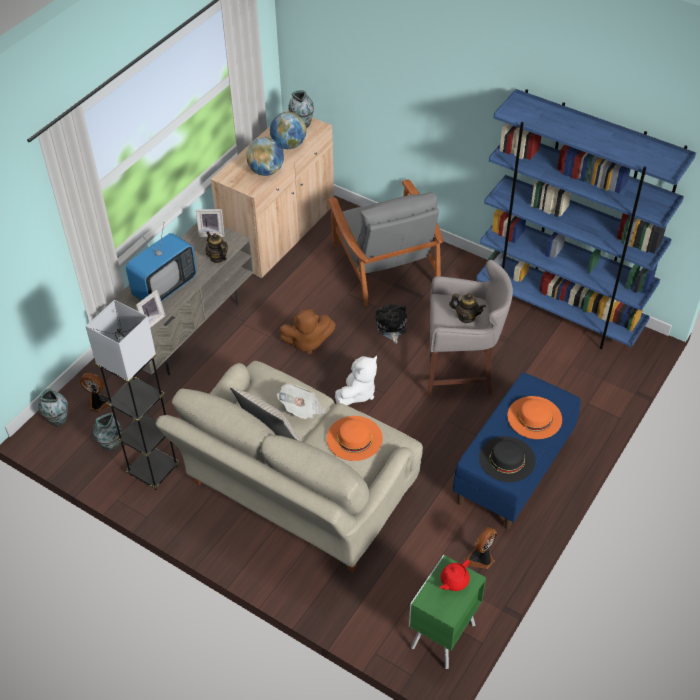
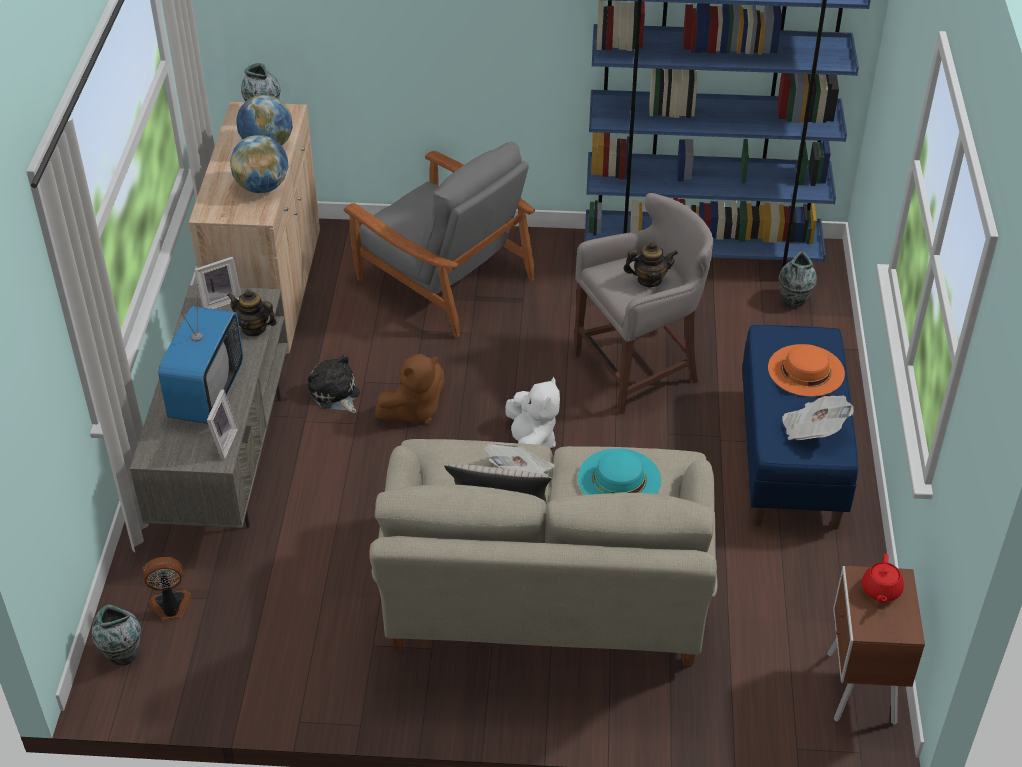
camera: 30 degrees left, 5 degrees down
(110, 444) = (231, 653): vase -> vase (793, 301)
(153, 470) = (323, 660): grey floor lamp -> none
(354, 438) = (619, 479): orange hat -> turquoise hat
(391, 327) = (510, 350): plush toy -> plush toy (335, 394)
(441, 637) = (859, 690): green nightstand -> brown nightstand
(481, 558) = (833, 576): fan -> none
(507, 459) = (813, 430): black hat -> newspaper

